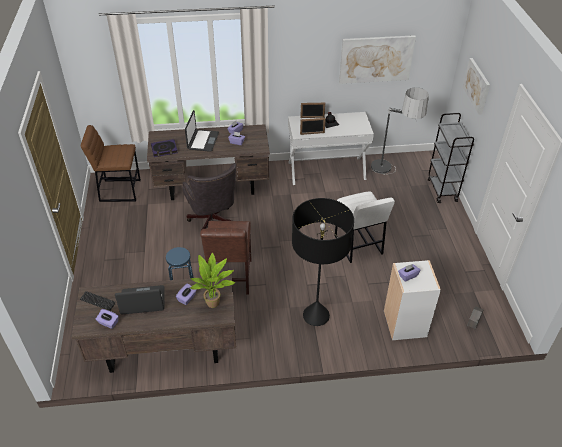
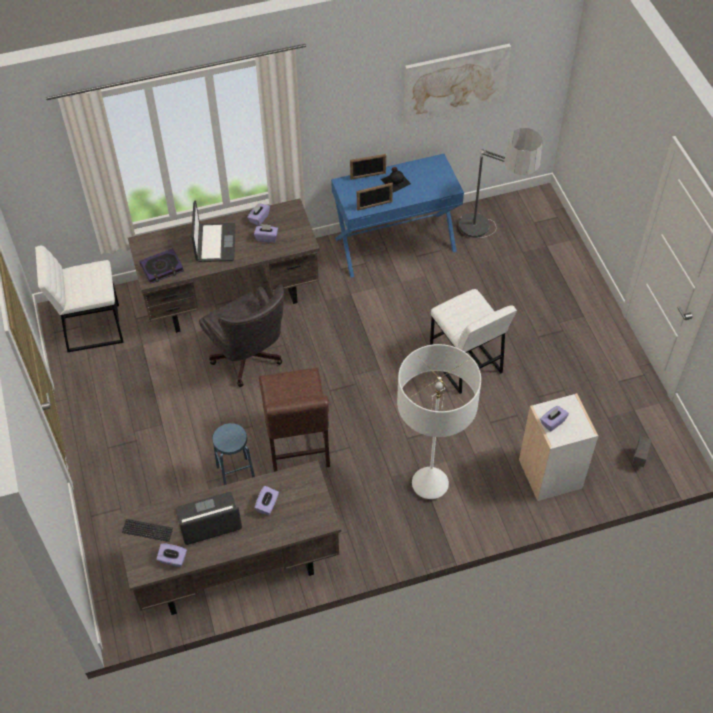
camera: 10 degrees left, 10 degrees up
(119, 190) = (91, 328): brown chair -> white chair
(215, 304) = (307, 507): potted plant -> none
(316, 317) = (430, 485): black floor lamp -> white floor lamp
(326, 170) = (395, 244): white console table -> blue console table
(442, 191) = (569, 253): grey cart -> none
(477, 86) = (608, 114): picture -> none

